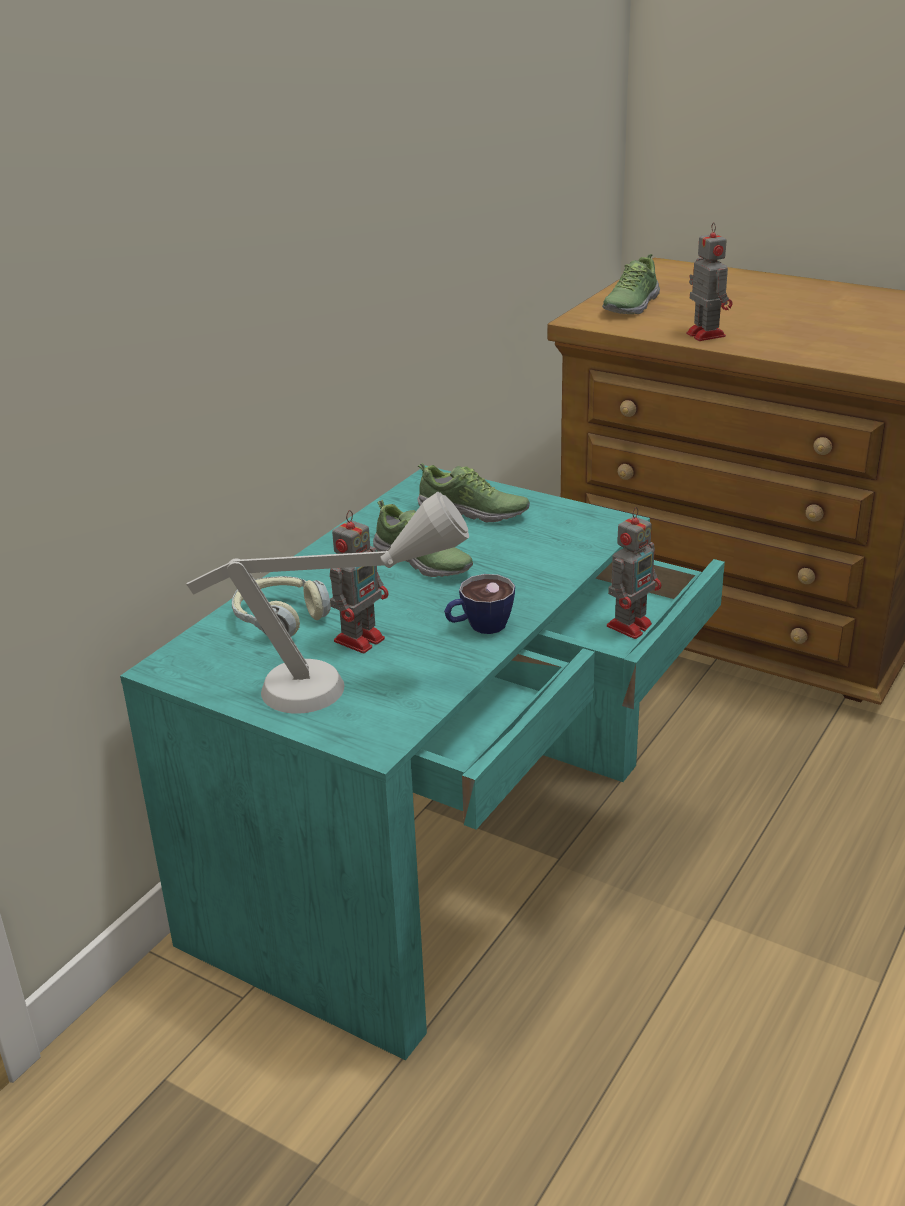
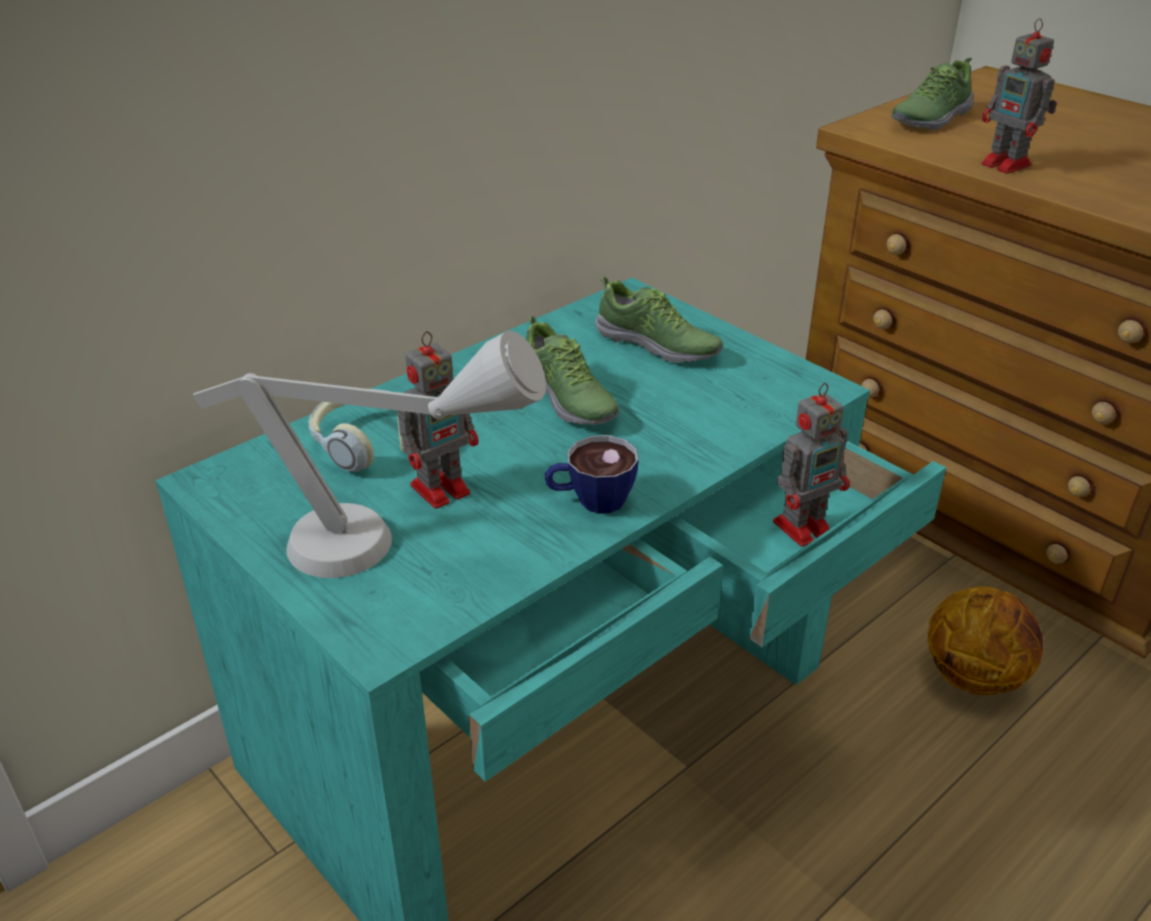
camera: 15 degrees right, 5 degrees up
(704, 334) = (1008, 165): toy robot -> toy robot turned 150 degrees clockwise
(758, 747) = (974, 676): none -> basketball

